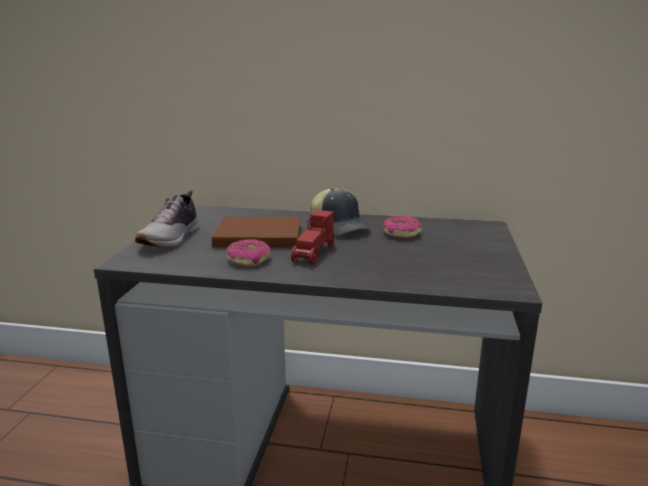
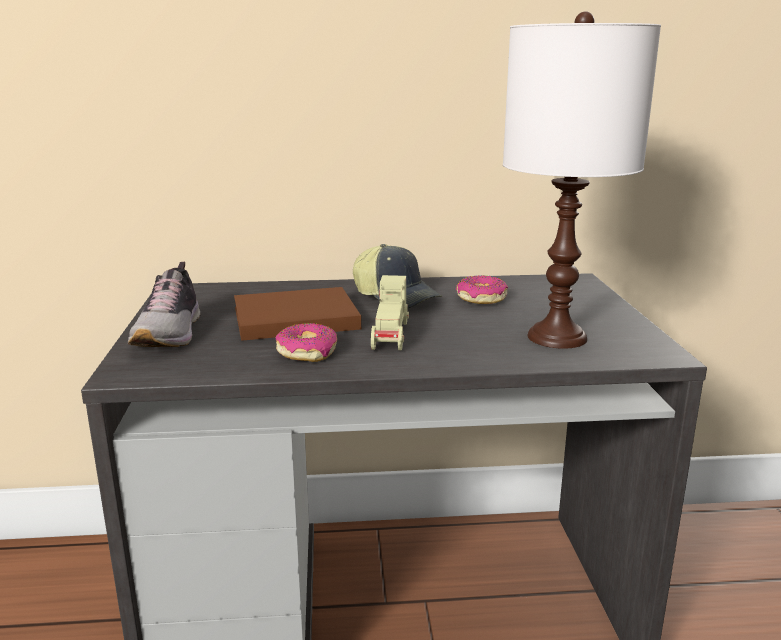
camera: 15 degrees left, 0 degrees up
(314, 254) = (391, 336): red toy car -> beige toy car
(437, 267) = (558, 337): none -> white table lamp

